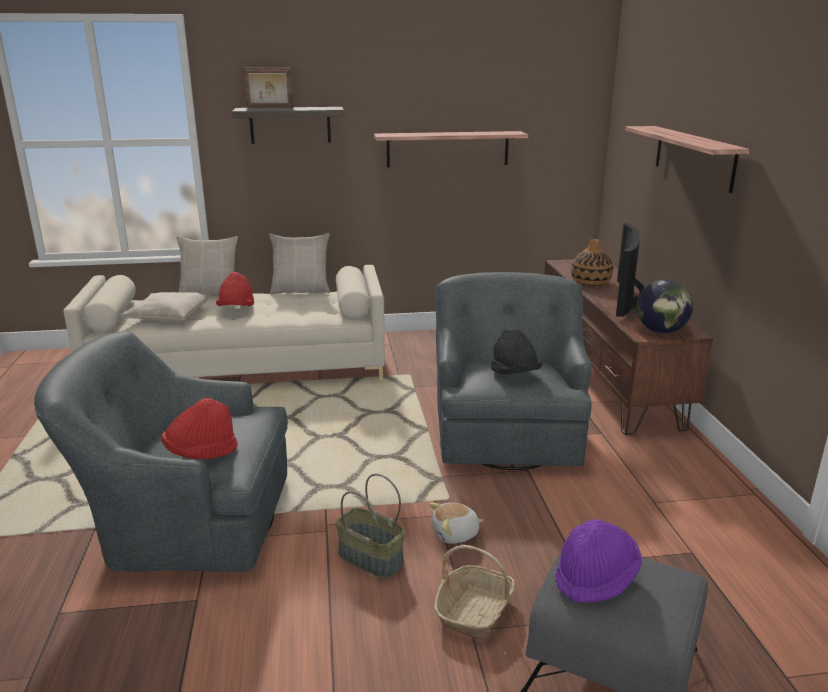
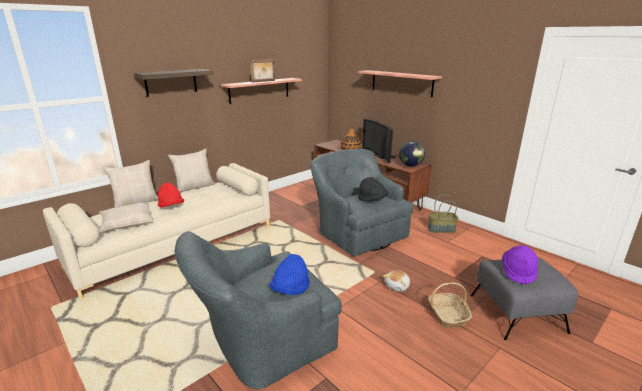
camera: 35 degrees left, 0 degrees up
(201, 453) = (290, 290): red hat -> blue hat
(270, 107) = (159, 71): picture frame -> picture frame (263, 81)
(369, 559) = (378, 314): basket -> basket (441, 229)

